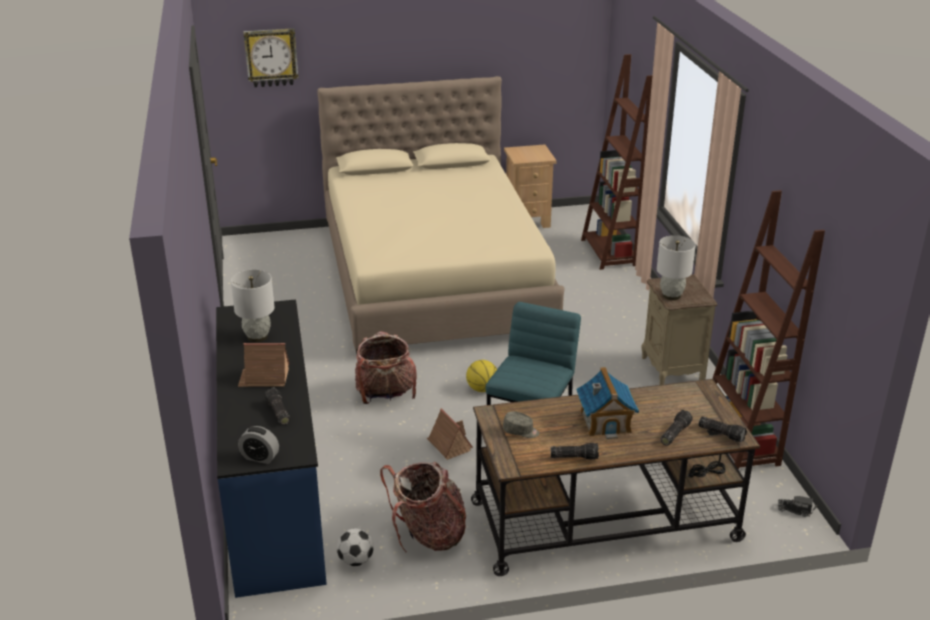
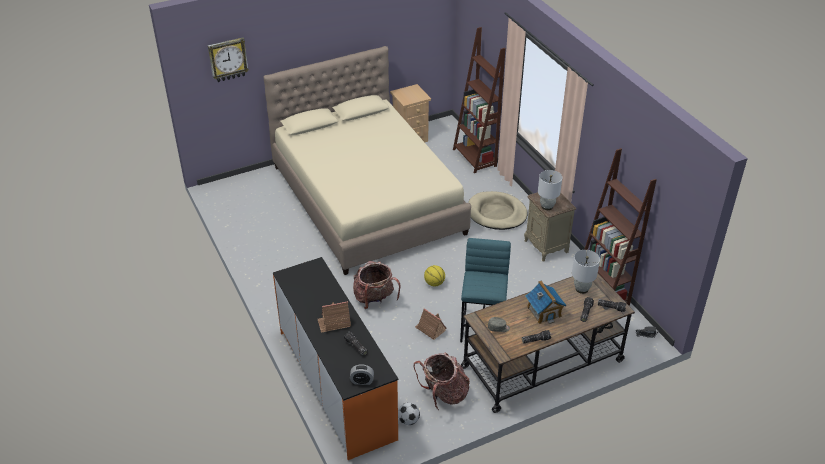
camera: 15 degrees left, 10 degrees up
(257, 336) = (313, 291): white table lamp -> white table lamp (581, 289)
(274, 490) = (336, 383): blue dresser -> orange dresser
(613, 319) = (496, 213): none -> beige dog bed

